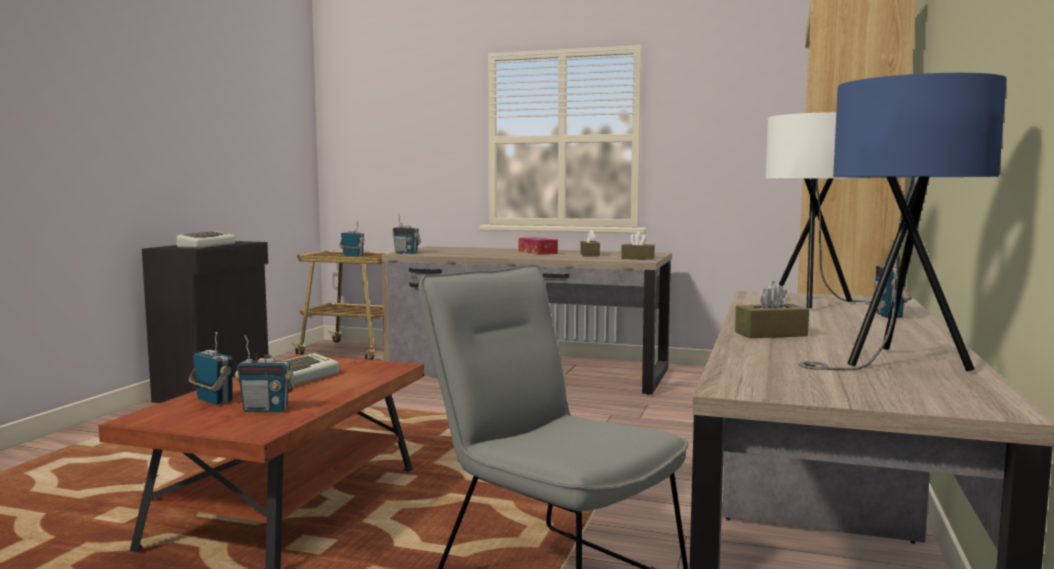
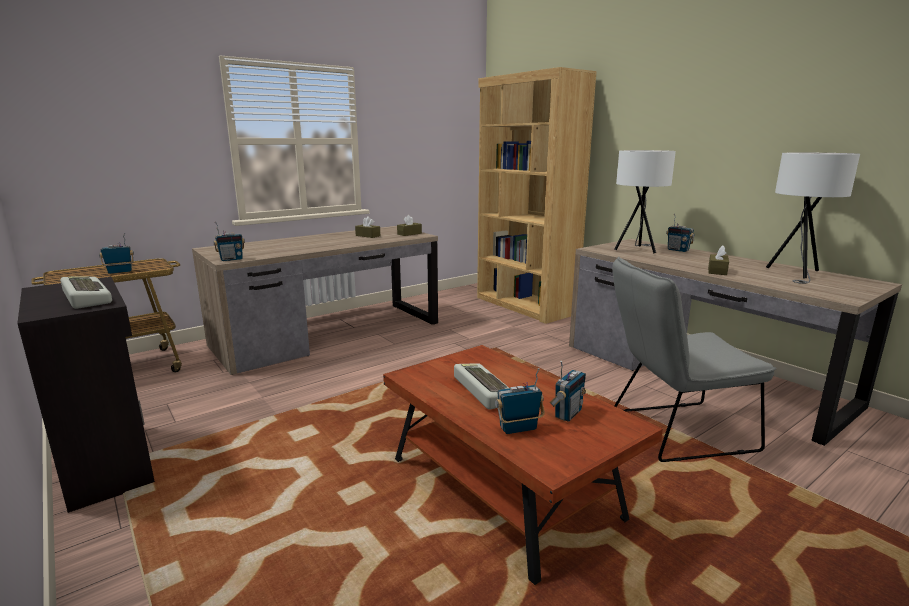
camera: 55 degrees left, 10 degrees up
(537, 252) = (324, 239): tissue box -> none
(894, 364) = (795, 274): blue table lamp -> white table lamp

